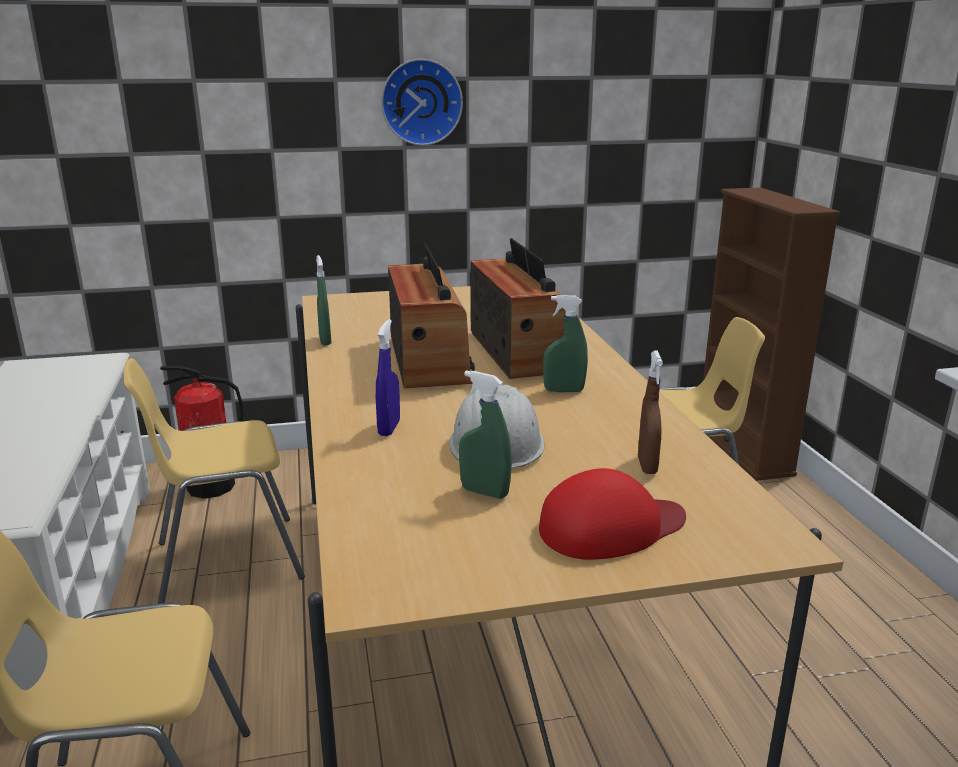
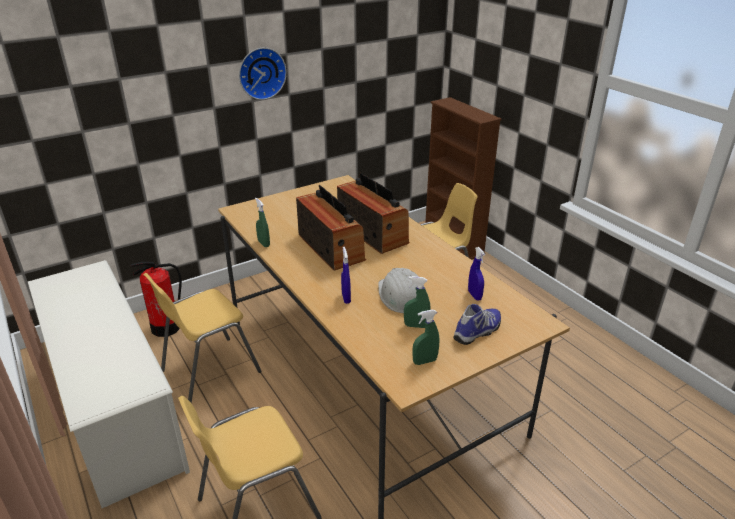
camera: 20 degrees left, 10 degrees up
(564, 390) = (412, 256): green spray bottle -> green spray bottle (424, 361)
(611, 527) = (478, 332): red cap -> shoe
(647, 466) = (474, 295): brown spray bottle -> blue spray bottle

